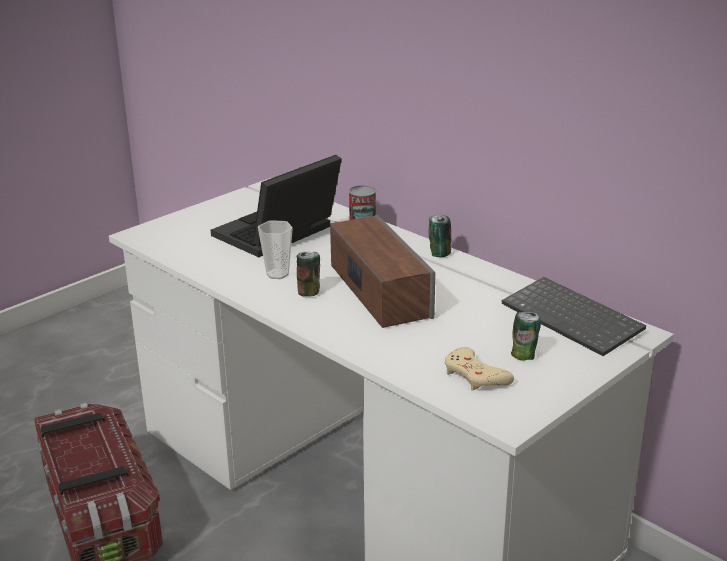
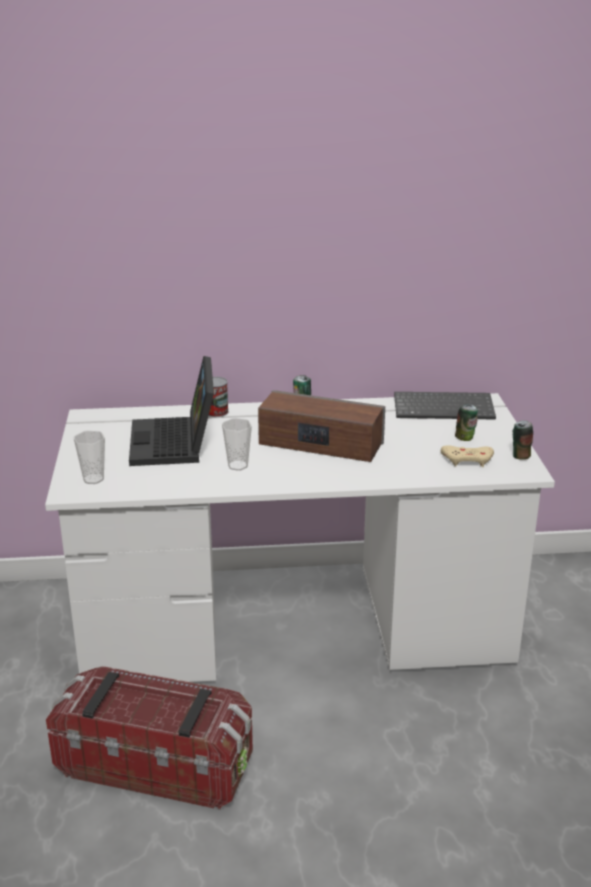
camera: 50 degrees left, 0 degrees up
(169, 233) = (93, 479): none -> cup
(309, 292) = (284, 466): can -> can (520, 456)

